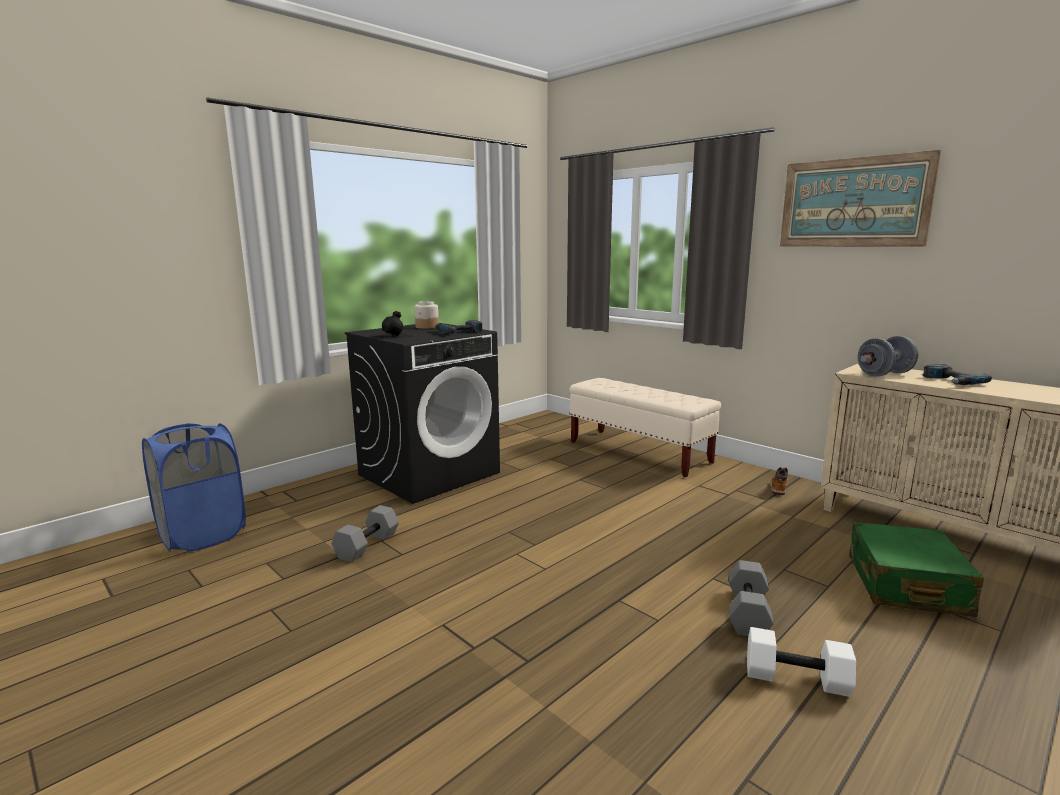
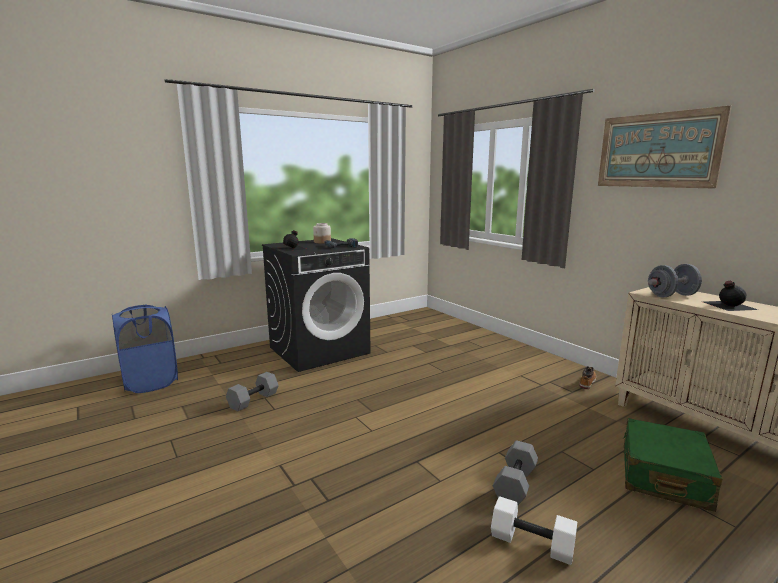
camera: 10 degrees right, 0 degrees up
(639, 452) = (483, 345): beige bench -> none
(950, 381) = (728, 305): power drill -> black bottle

